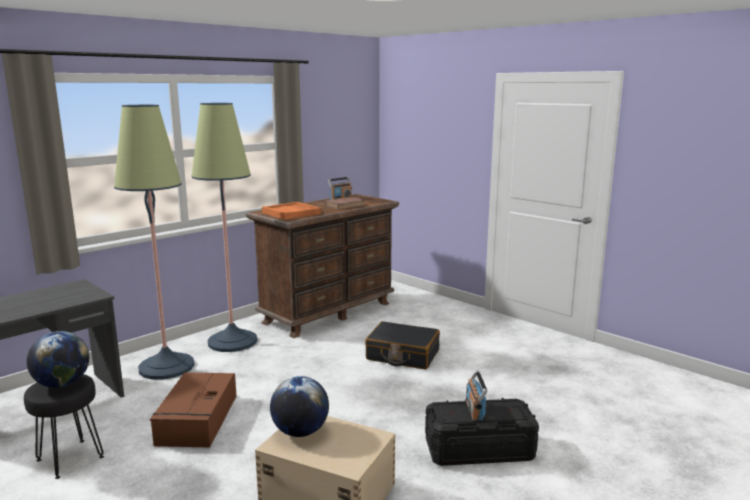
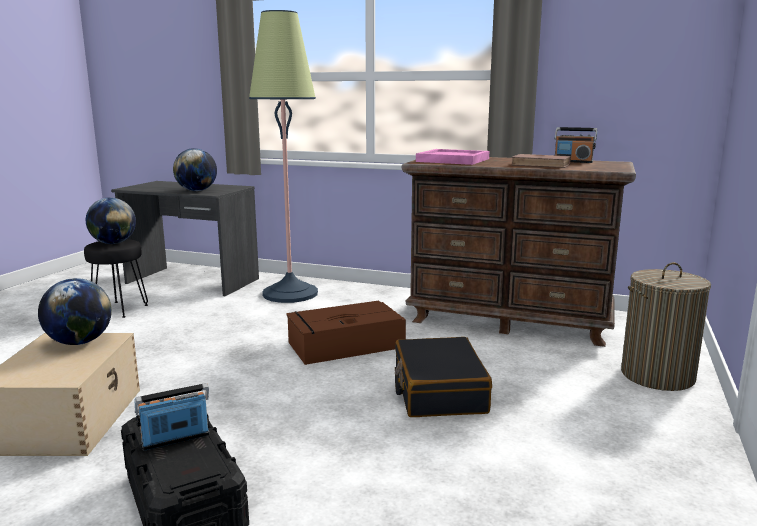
camera: 65 degrees right, 0 degrees up
(63, 300) = (196, 191): none -> globe
(197, 420) = (196, 330): brown storage box -> brown storage box (344, 345)
(232, 341) = (370, 300): floor lamp -> none
(292, 213) = (453, 160): orange tray -> pink tray
(431, 305) = (657, 375): none -> laundry basket

